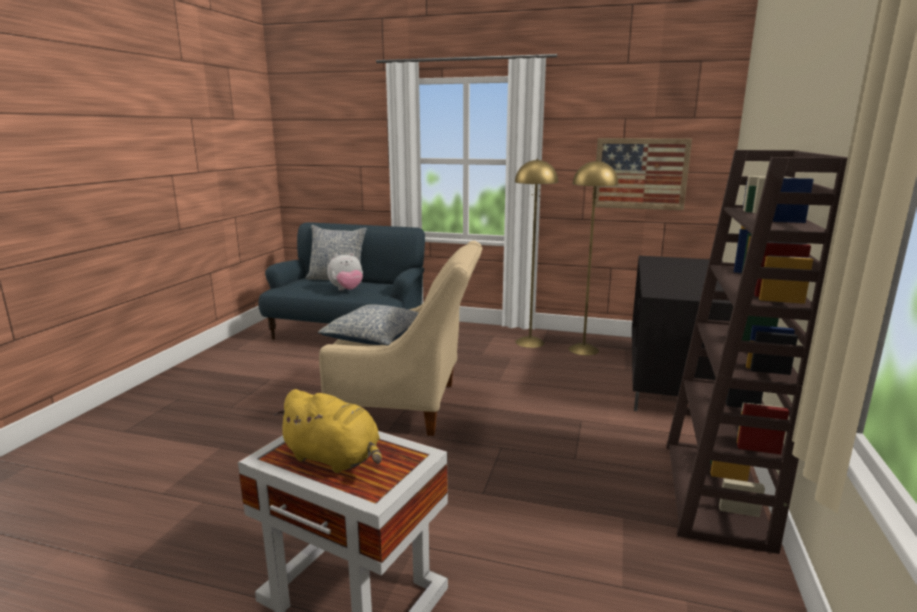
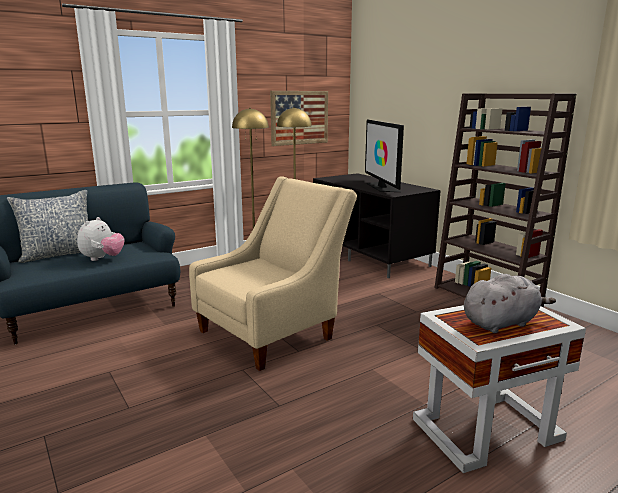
camera: 50 degrees left, 0 degrees up
(335, 458) = (501, 323): yellow plush toy -> grey plush toy
(377, 338) = (255, 276): pillow -> none
(679, 282) = (382, 187): none -> television

